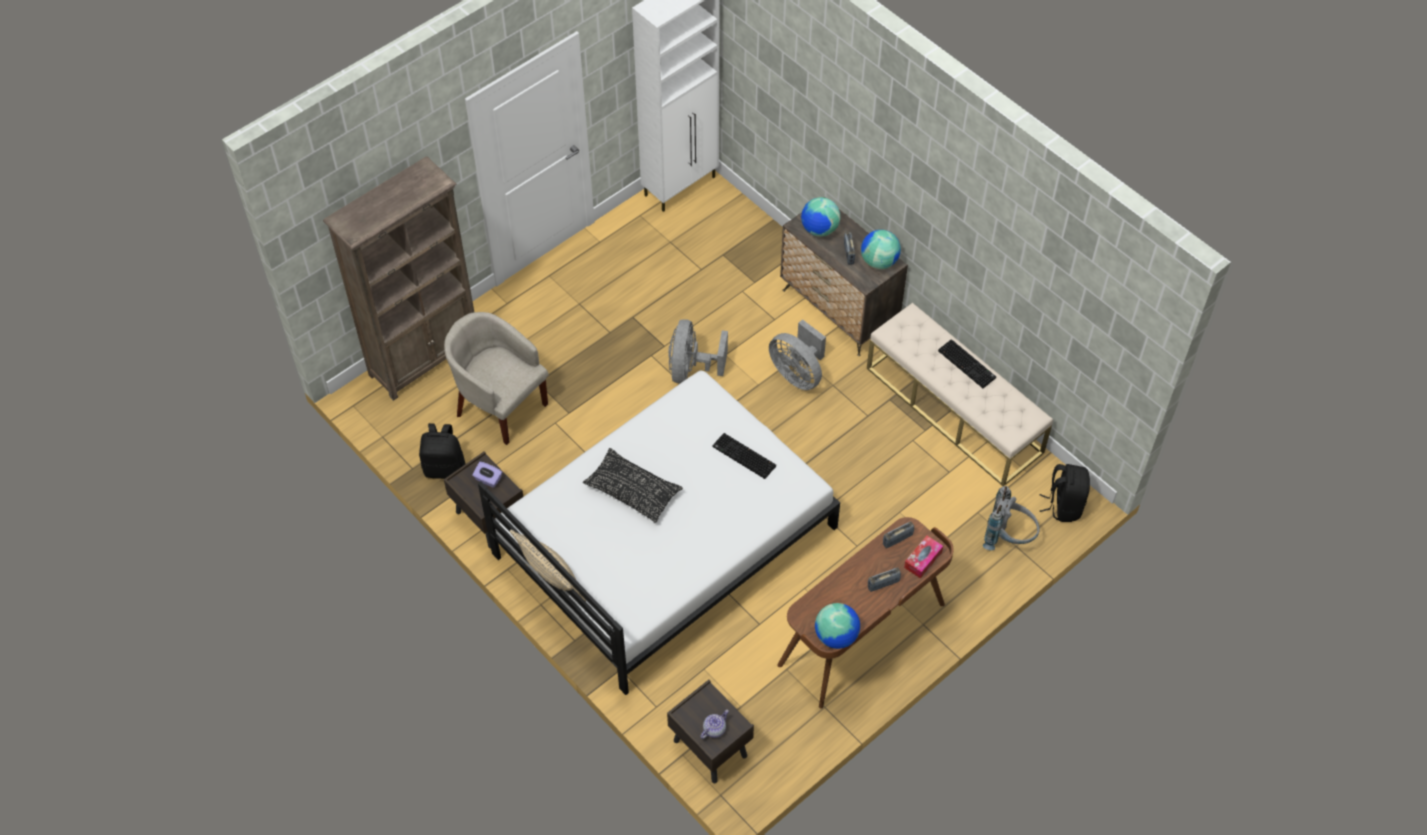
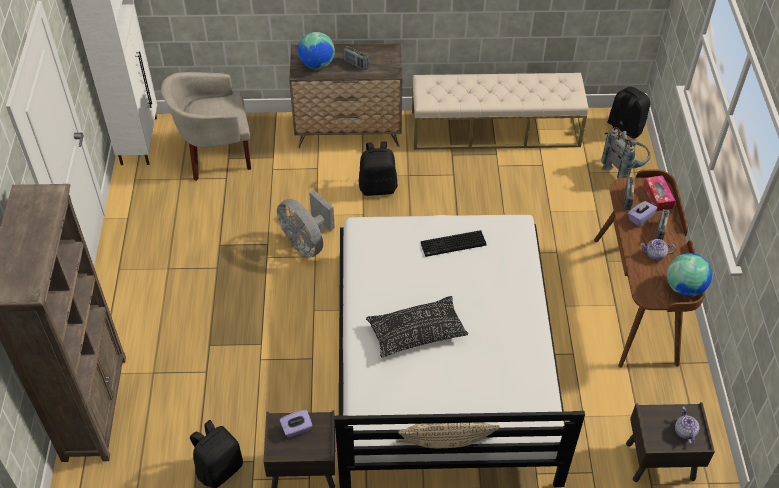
camera: 50 degrees left, 5 degrees down
(500, 406) = (202, 386): beige armchair -> beige armchair (215, 154)
(798, 374) = (378, 187): grey fan -> black backpack
(852, 595) = (655, 255): none -> teapot
(879, 261) = (381, 54): globe -> none
(884, 561) = (640, 218): none -> purple tissue box
(968, 364) = (496, 81): keyboard -> none

